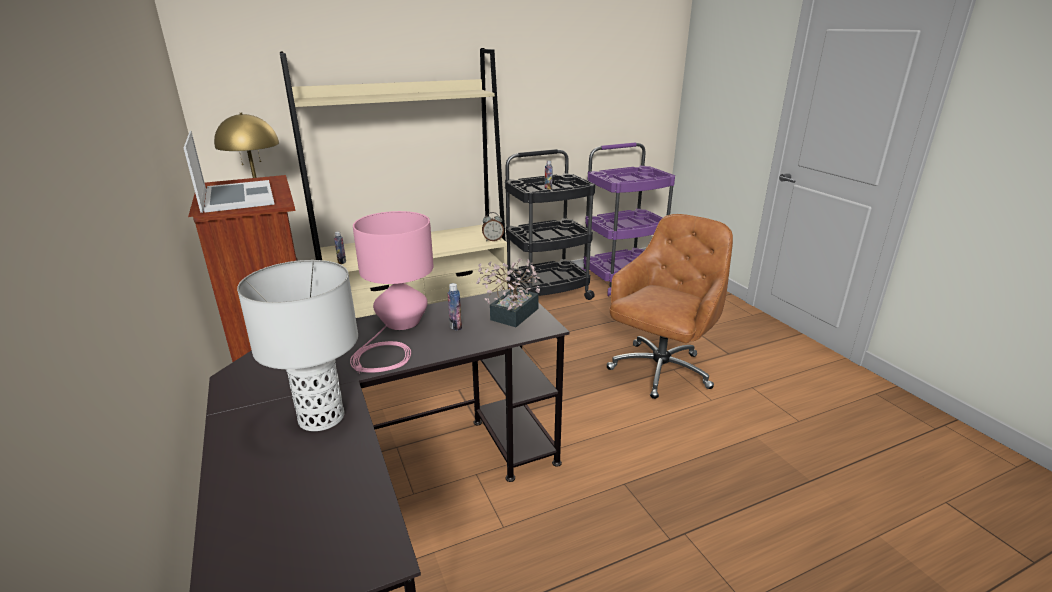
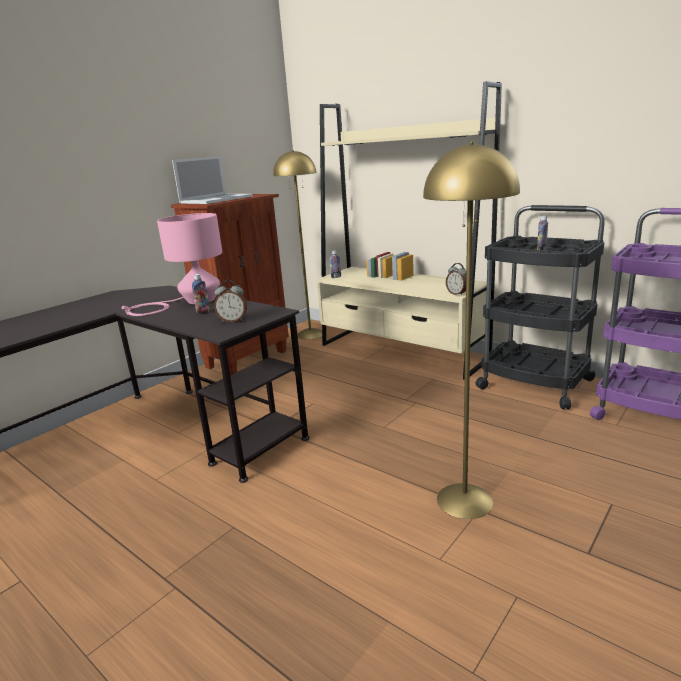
camera: 65 degrees right, 5 degrees down
(320, 417) = (70, 318): white table lamp -> none
(510, 316) = (233, 320): potted plant -> alarm clock
(661, 370) = (465, 500): brown office chair -> yellow floor lamp

